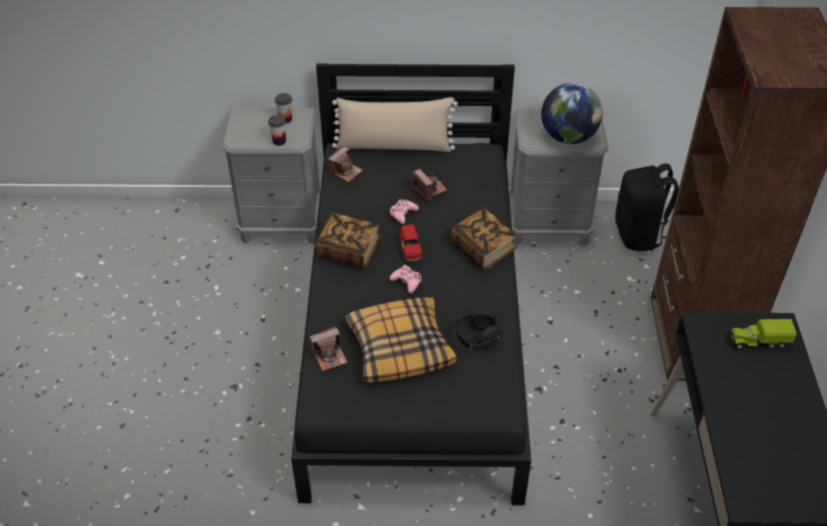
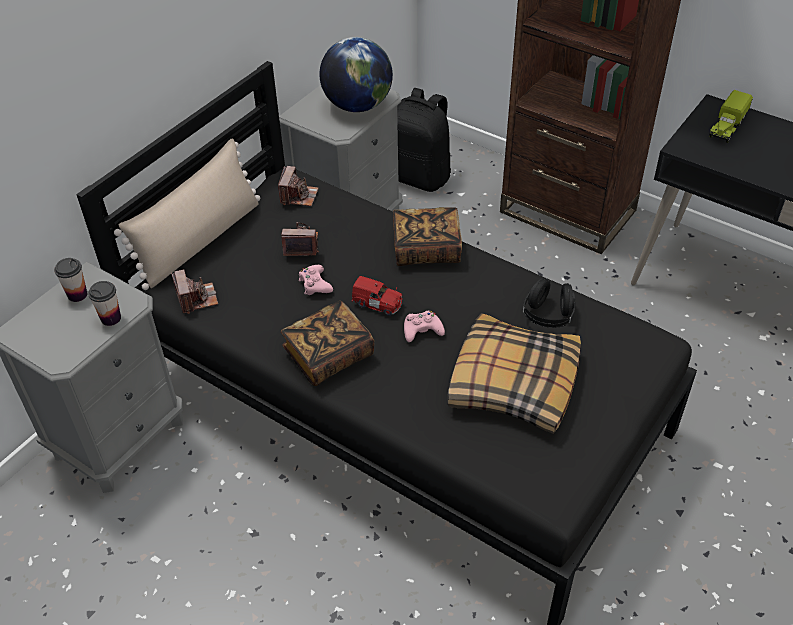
camera: 55 degrees left, 0 degrees up
(329, 356) = (481, 450): camera -> camera (298, 196)

